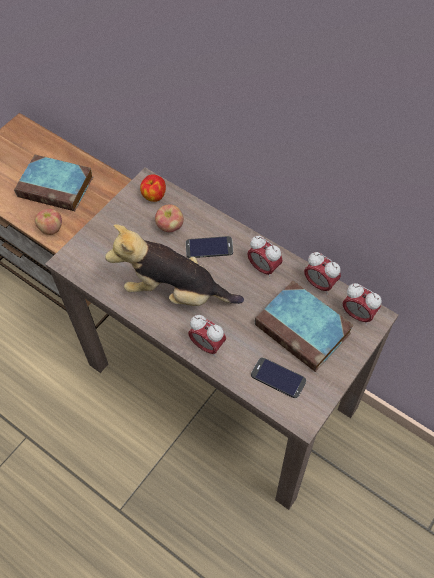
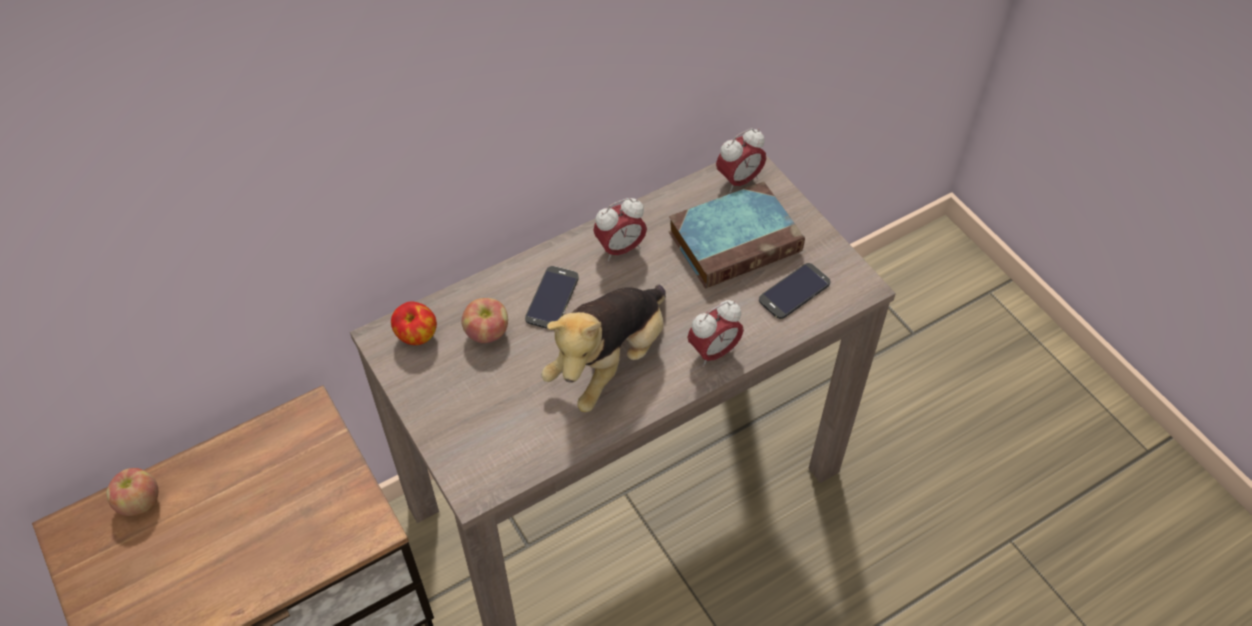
camera: 70 degrees left, 5 degrees down
(51, 228) = (344, 535): apple -> apple (139, 502)
(57, 187) = (259, 502): book -> none
(319, 284) = (676, 200): alarm clock -> none

